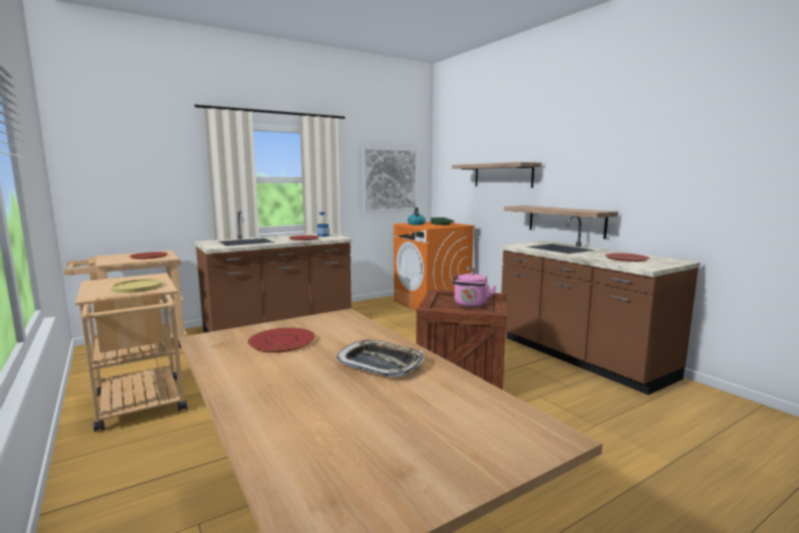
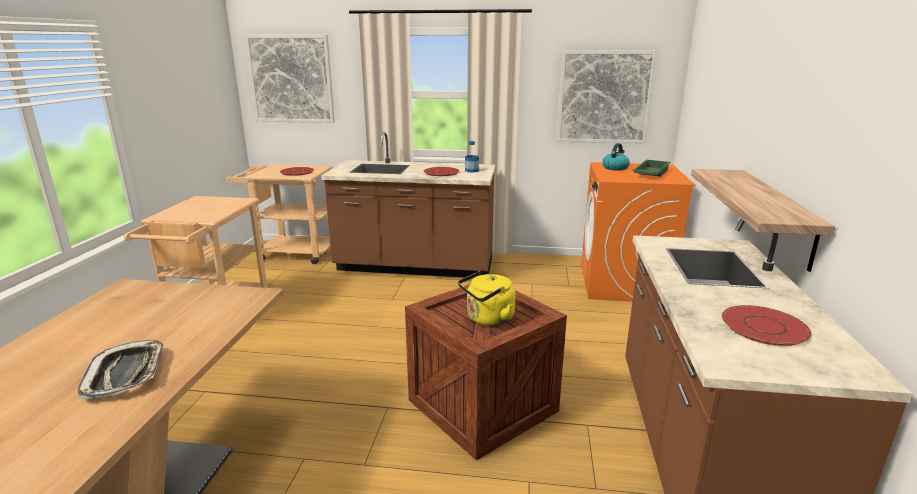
camera: 40 degrees right, 10 degrees up
(122, 166) = (291, 79): none -> picture
(137, 287) = (200, 213): yellow plate -> none
(282, 341) = (148, 311): red plate -> none
(471, 305) = (487, 319): pink kettle -> yellow kettle
(503, 175) = (734, 110): shelf -> none

